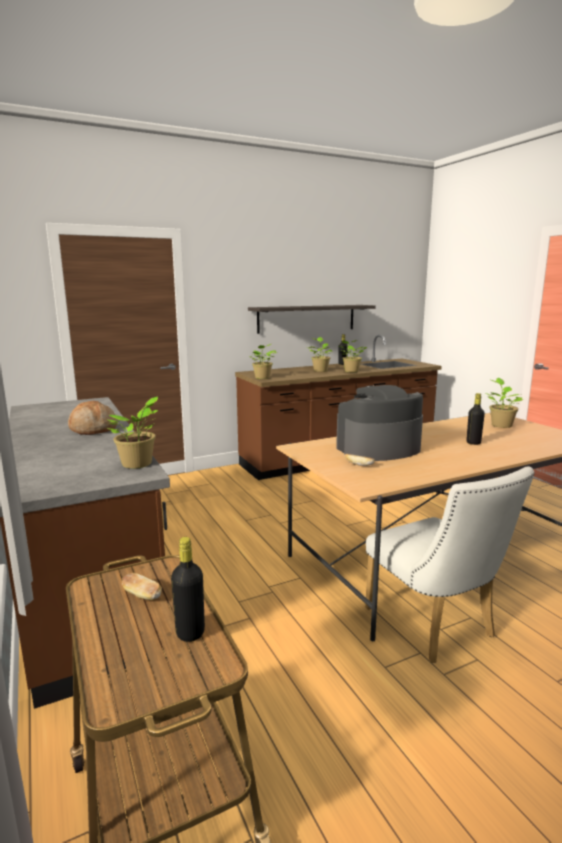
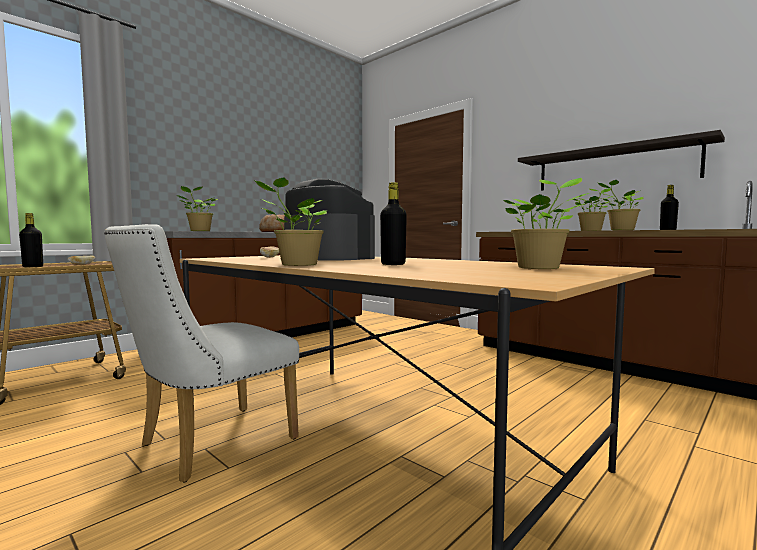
camera: 70 degrees right, 10 degrees down
(262, 378) = (498, 231): potted plant -> potted plant (296, 265)

